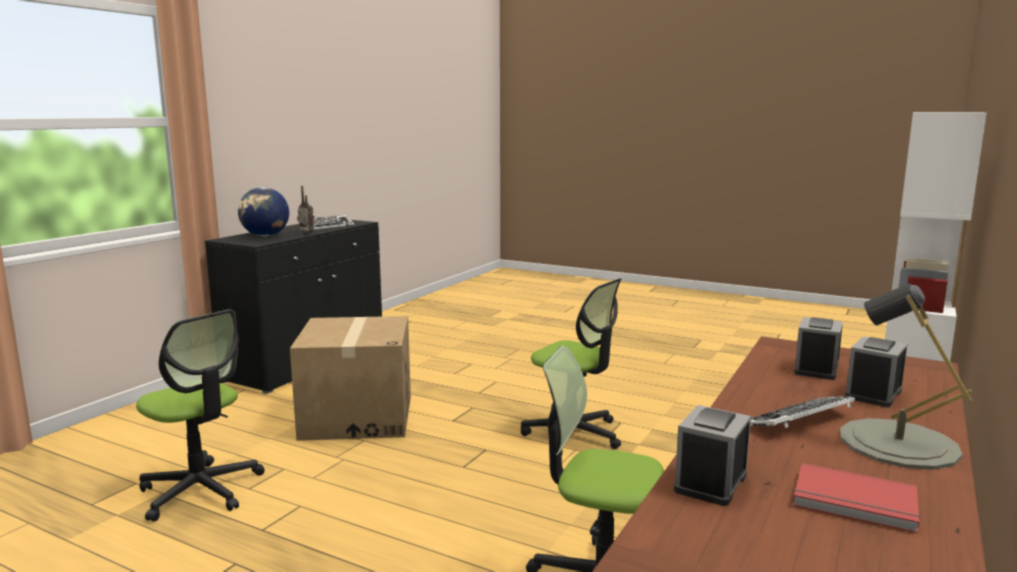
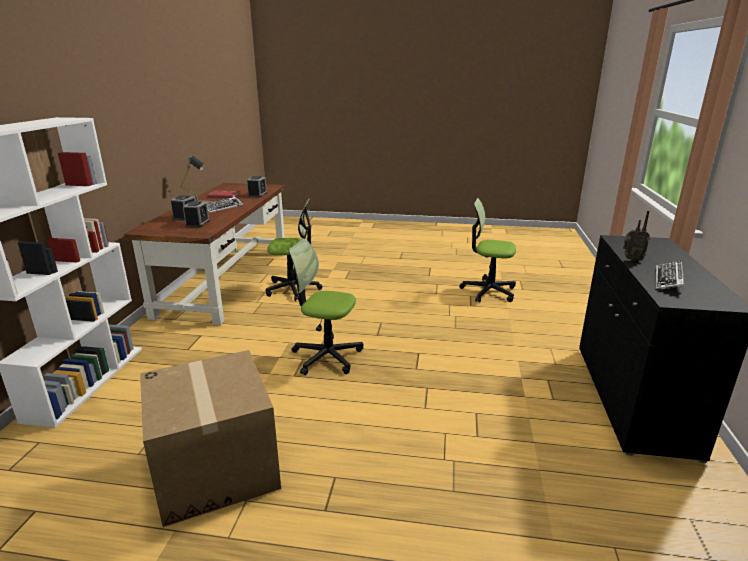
camera: 160 degrees right, 10 degrees up
(265, 236) = (651, 250): globe -> none
(357, 417) = (485, 343): cardboard box -> cardboard box (216, 468)

